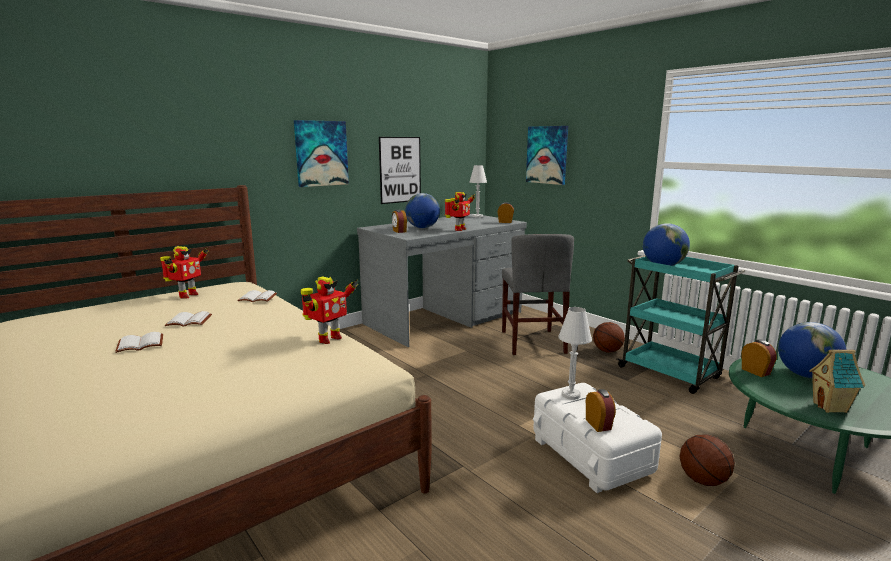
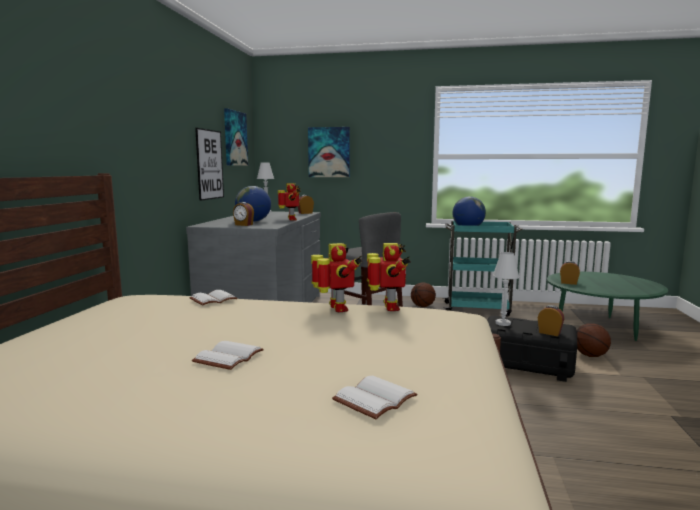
camera: 40 degrees left, 5 degrees down
(186, 295) = (112, 315): toy robot -> toy robot (336, 309)
(188, 321) = (209, 330): white book -> white book (375, 400)
(321, 153) = (157, 141): picture -> picture (234, 138)
(590, 455) = (526, 364): white storage box -> black storage box
(806, 375) = (587, 279): globe -> none
(831, 407) = (626, 289): toy house -> none

